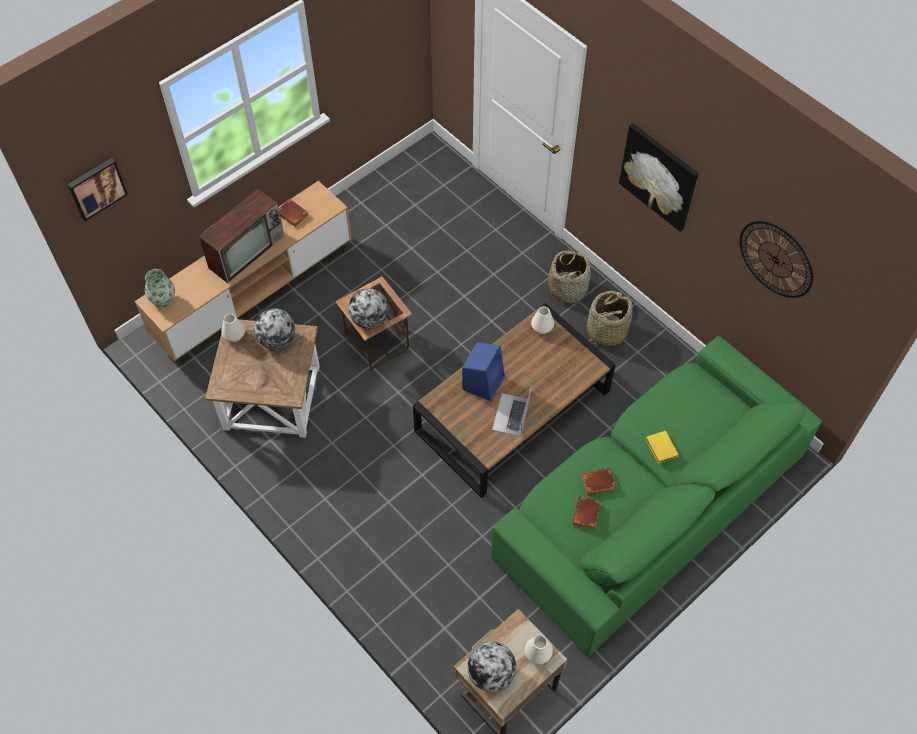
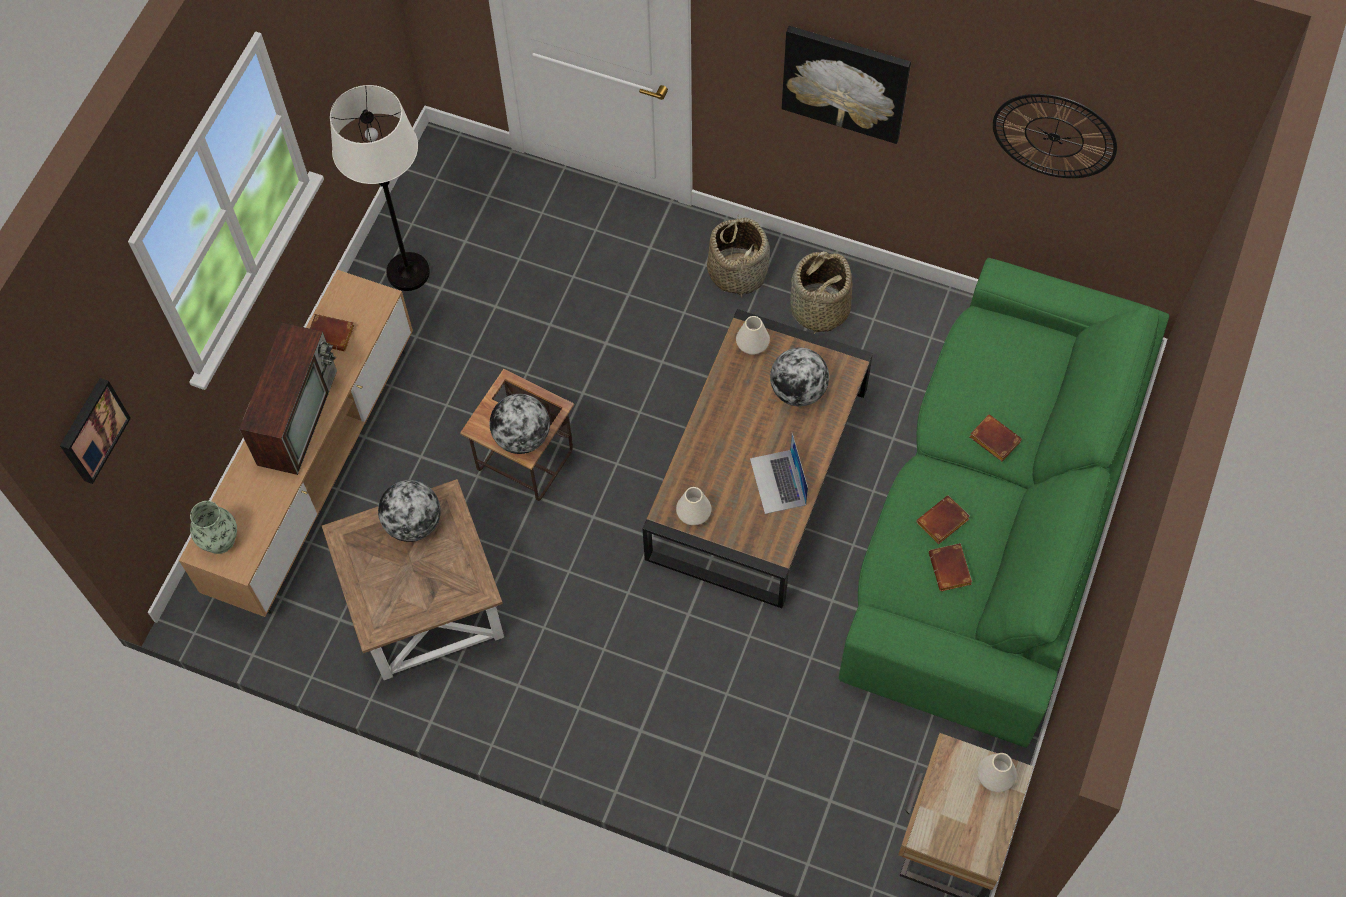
camera: 25 degrees left, 5 degrees up
(234, 336) = (350, 544): white vase -> white vase (694, 514)
(372, 208) = (408, 272): none -> white floor lamp
(483, 382) = (717, 453): blue speaker -> none
(491, 673) = (952, 831): globe -> globe (798, 390)
(660, 448) = (992, 440): yellow book -> brown book

